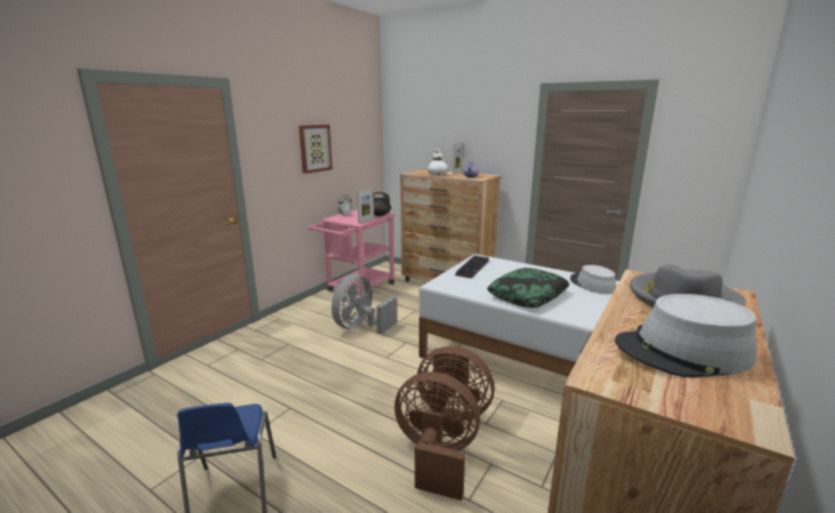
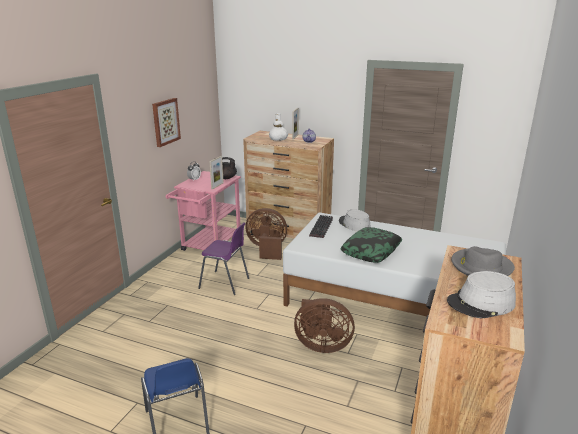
camera: 10 degrees left, 5 degrees up
(361, 327) = (225, 283): grey fan -> purple chair
(435, 457) = (317, 381): brown fan -> brown fan (267, 249)
(592, 284) = (418, 236): grey hat -> grey hat (354, 224)

